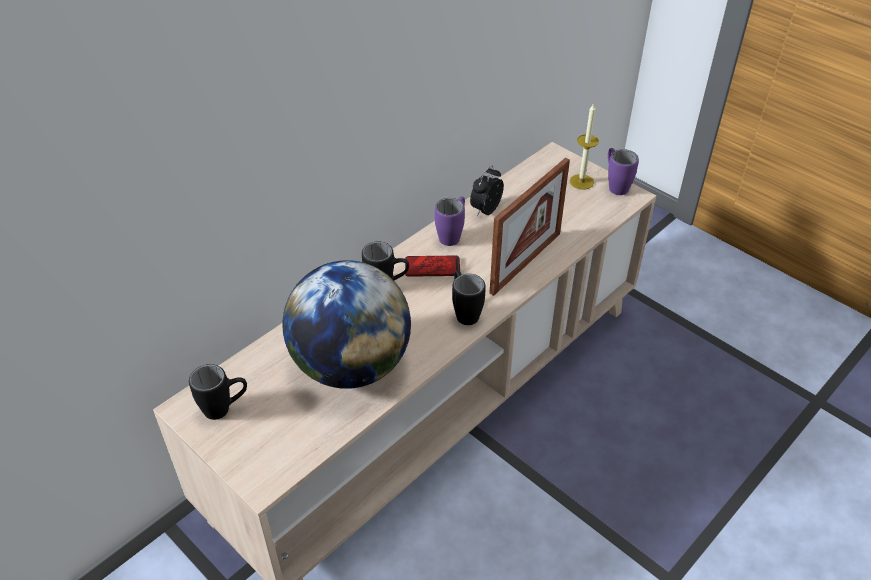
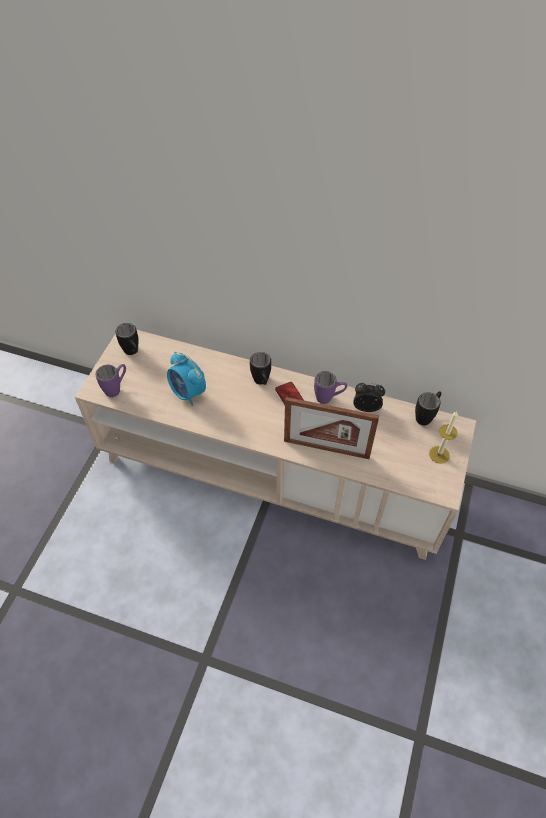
camera: 65 degrees right, 10 degrees up
(351, 366) = (188, 393): globe -> alarm clock
(464, 312) = (260, 431): black mug -> black mug (426, 416)
(615, 185) = (450, 478): purple mug -> purple mug (116, 388)

